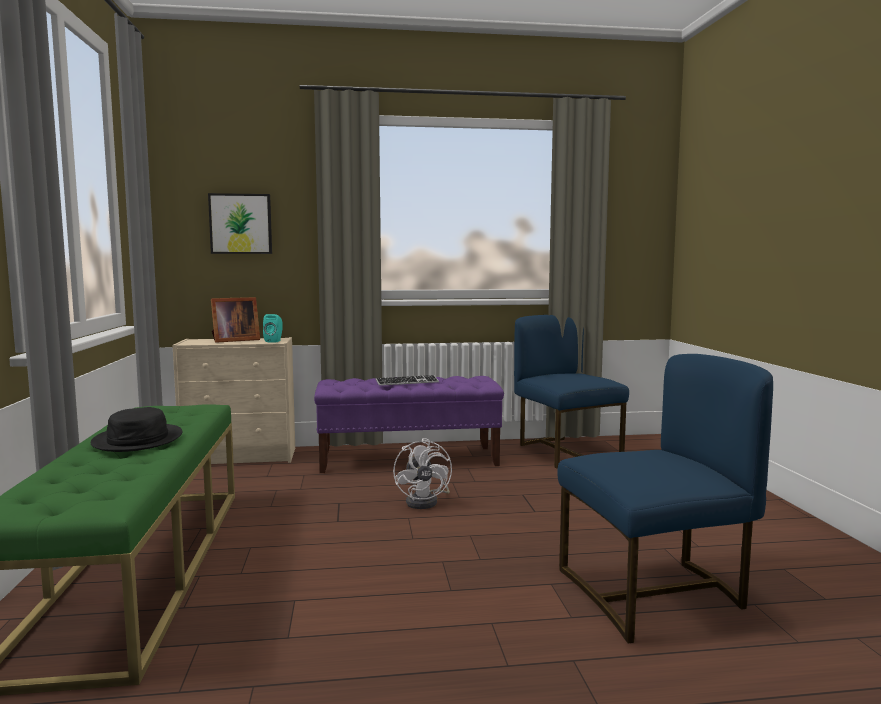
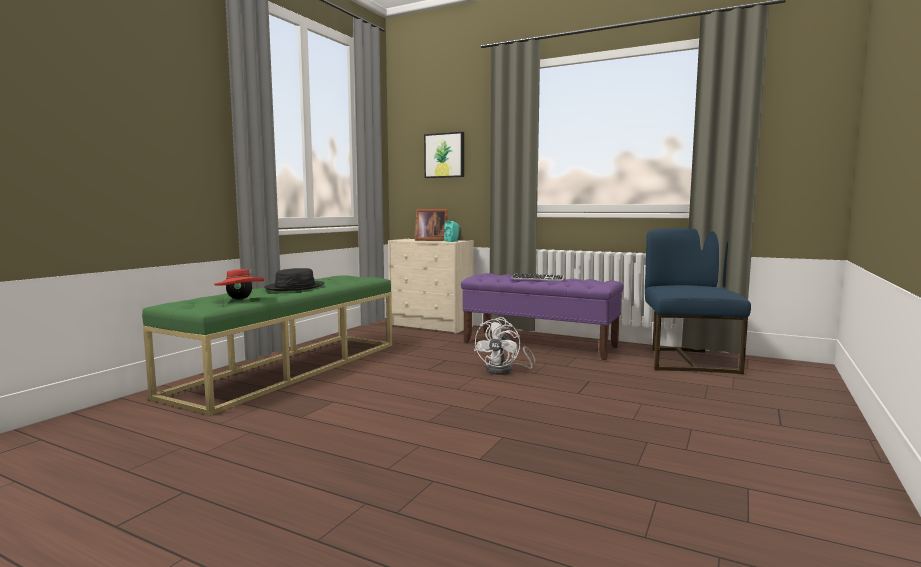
camera: 35 degrees right, 0 degrees up
(111, 477) = (240, 299): none -> red hat
(655, 594) = (574, 466): blue chair -> none

